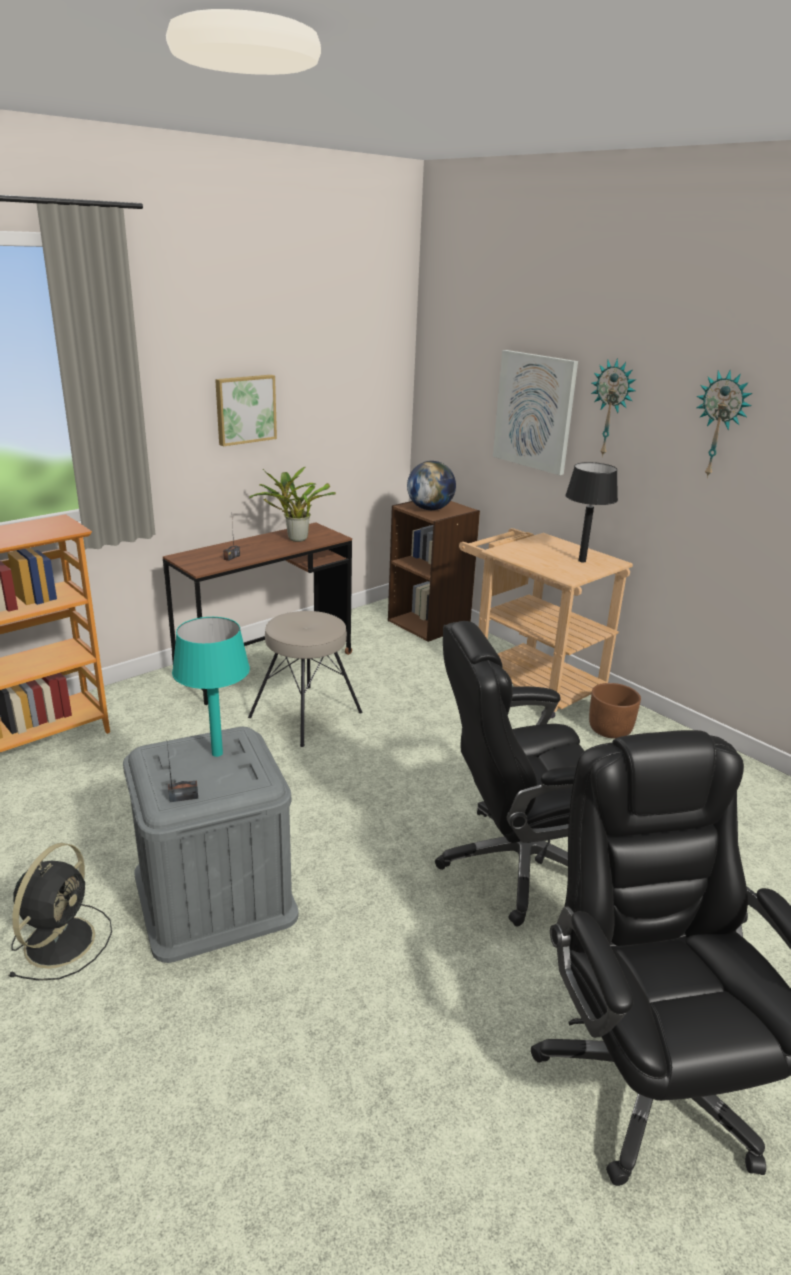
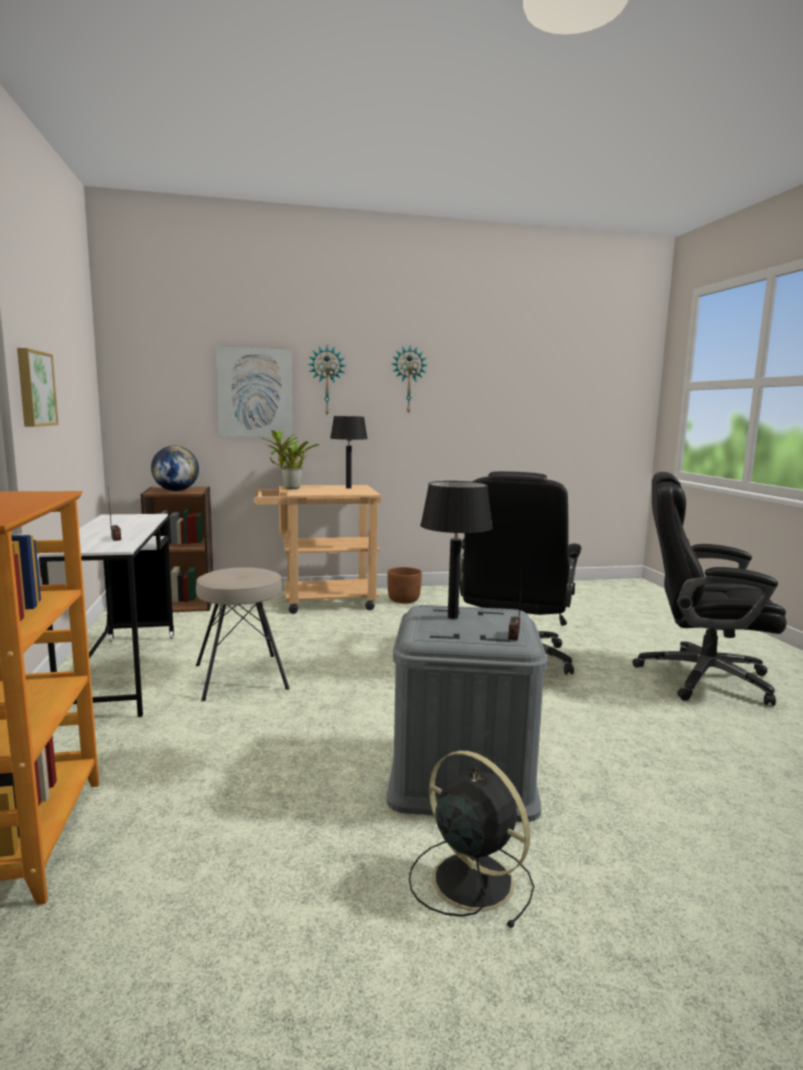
camera: 60 degrees left, 15 degrees down
(218, 753) = (453, 617): turquoise table lamp -> black table lamp
(266, 666) = (123, 673): brown desk -> white desk
(294, 539) = (124, 522): potted plant -> potted plant (290, 488)

